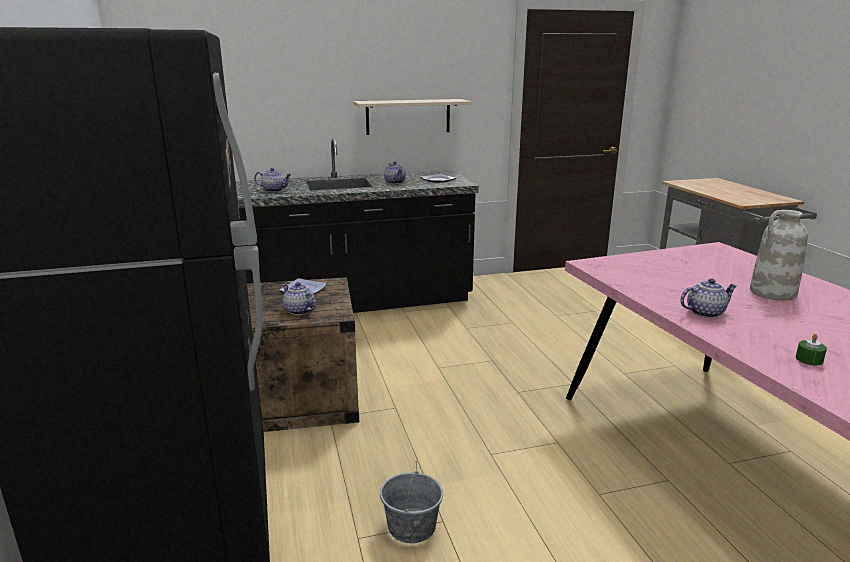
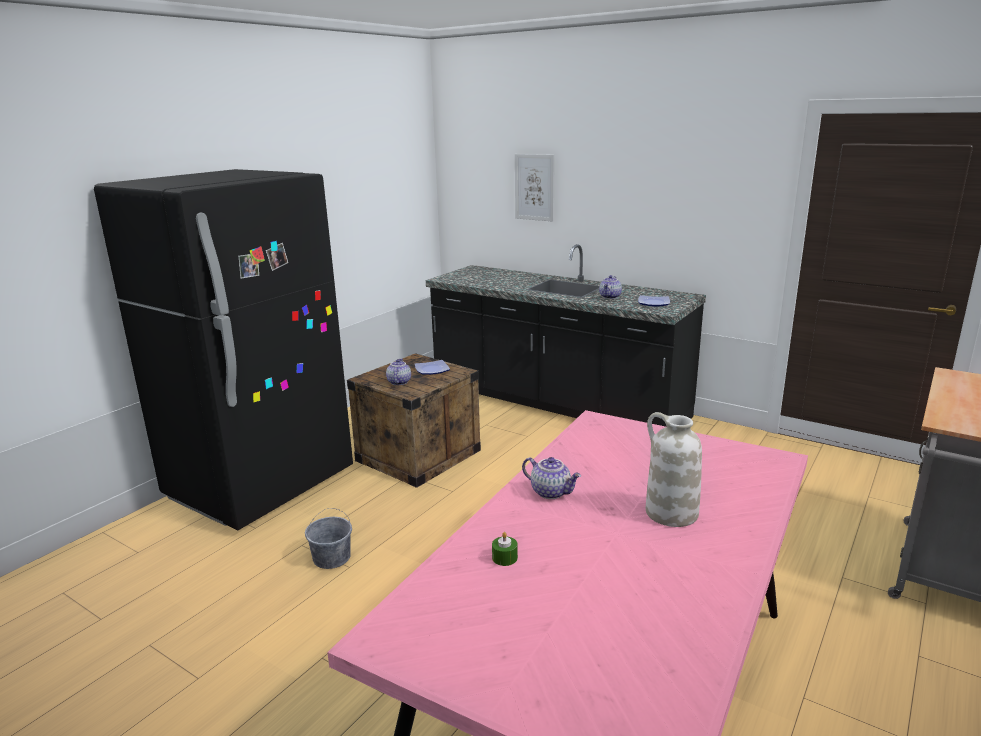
camera: 50 degrees right, 0 degrees up
(263, 84) = (534, 187): none -> picture
(274, 190) = (506, 283): teapot -> none
(408, 116) = (663, 230): beige shelf -> none

